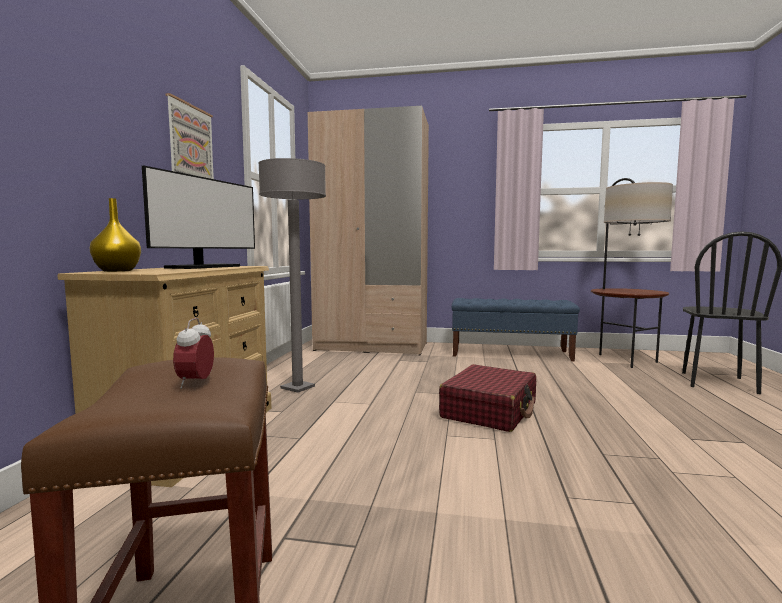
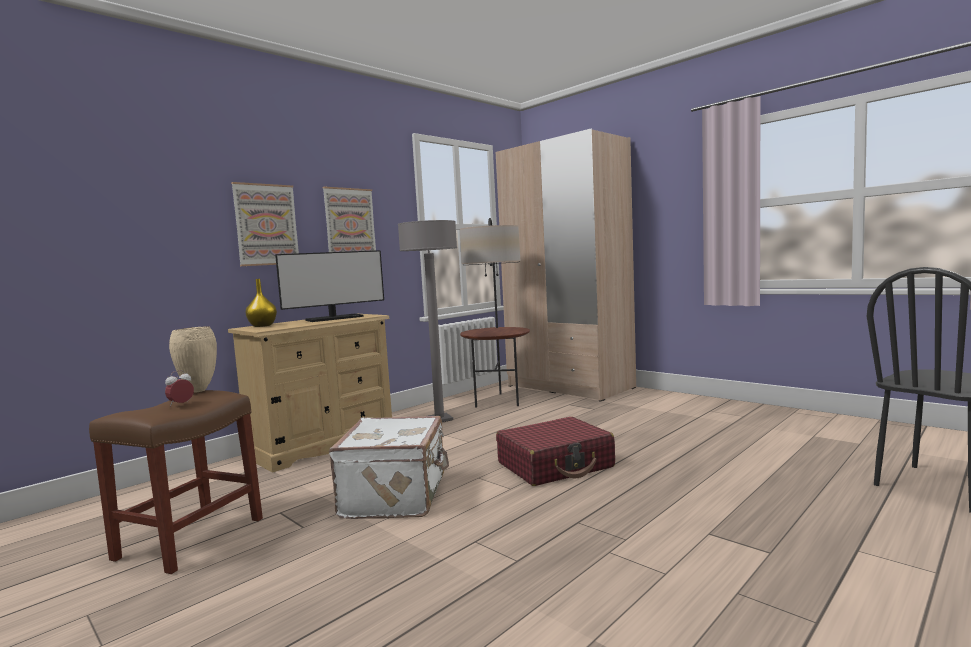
camera: 35 degrees right, 0 degrees up
(103, 123) = (266, 225): none -> picture
(168, 362) = (197, 391): none -> beige vase
(402, 474) = (397, 496): none -> white suitcase
(510, 353) = (709, 411): blue bench -> none
(624, 360) = (858, 437): floor lamp -> floor lamp (498, 401)

